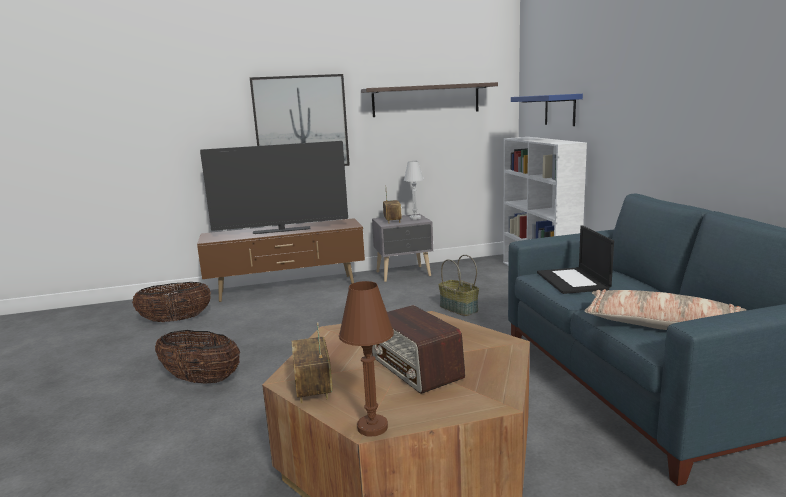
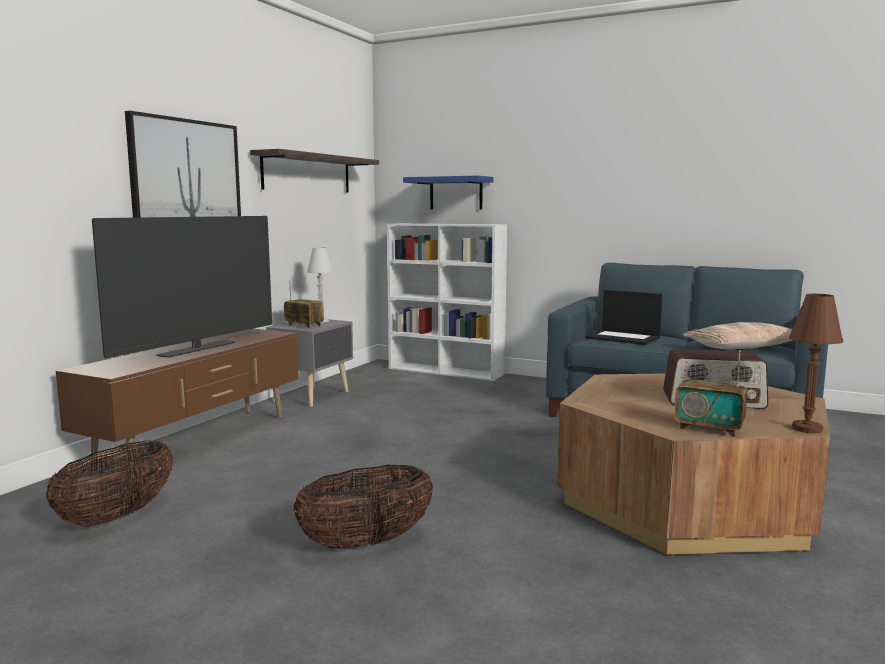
camera: 50 degrees left, 5 degrees down
(458, 309) = (450, 409): basket -> none

